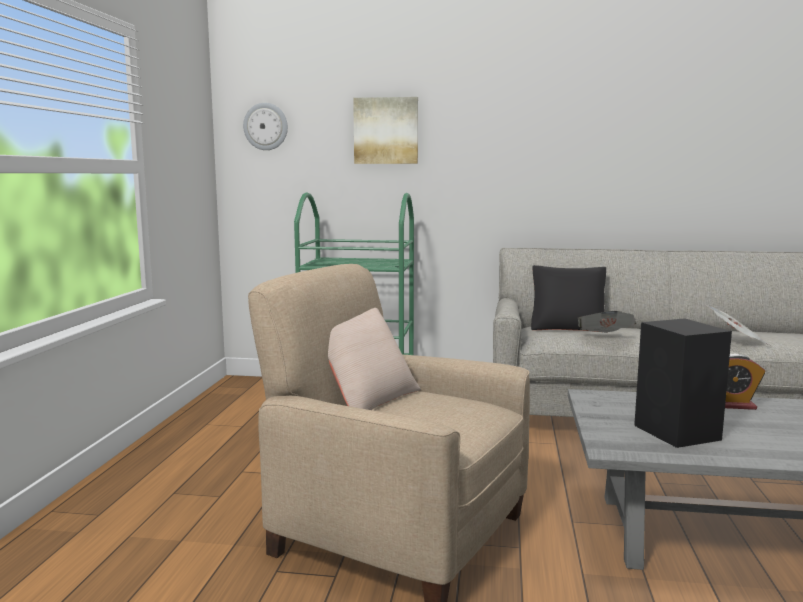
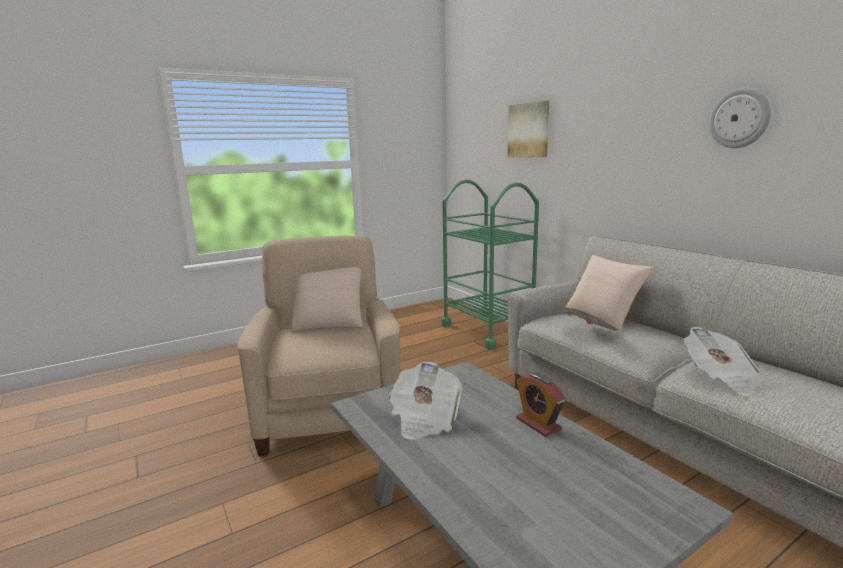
camera: 50 degrees right, 5 degrees up
(266, 126) = (467, 130): wall clock -> wall clock (740, 118)
(567, 327) = (603, 317): black pillow -> beige pillow
(678, 433) = (424, 418): black speaker -> newspaper

